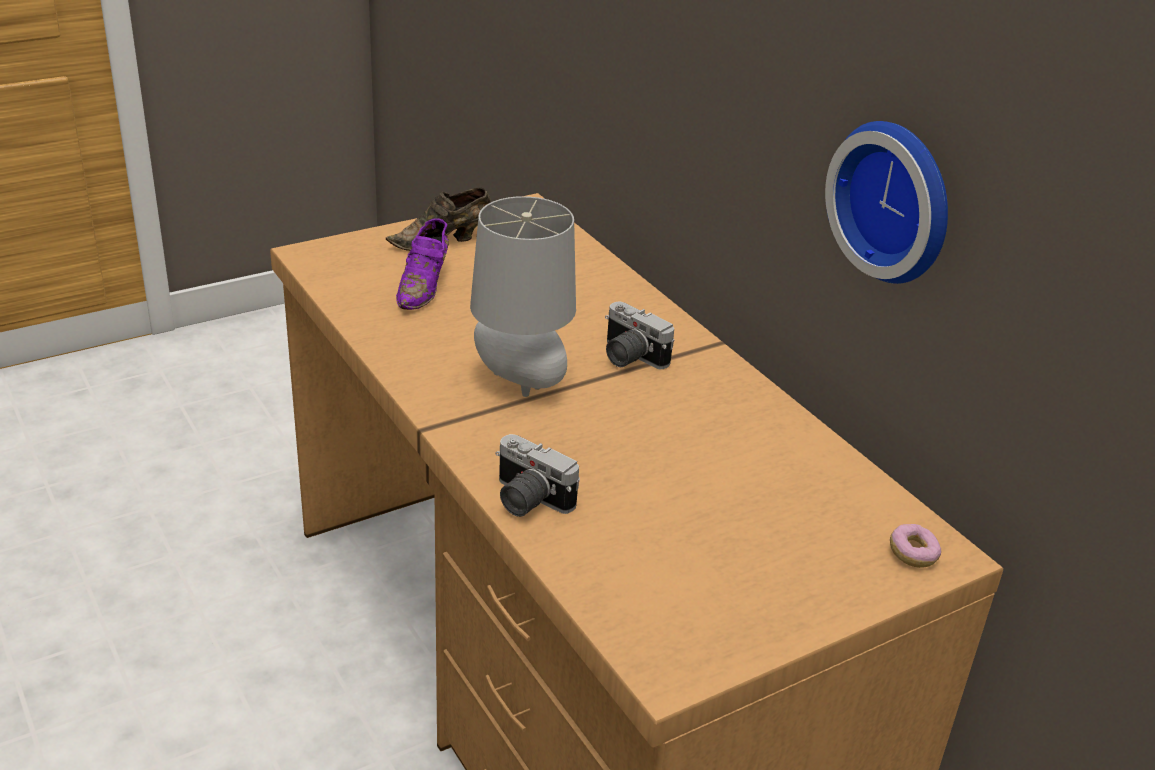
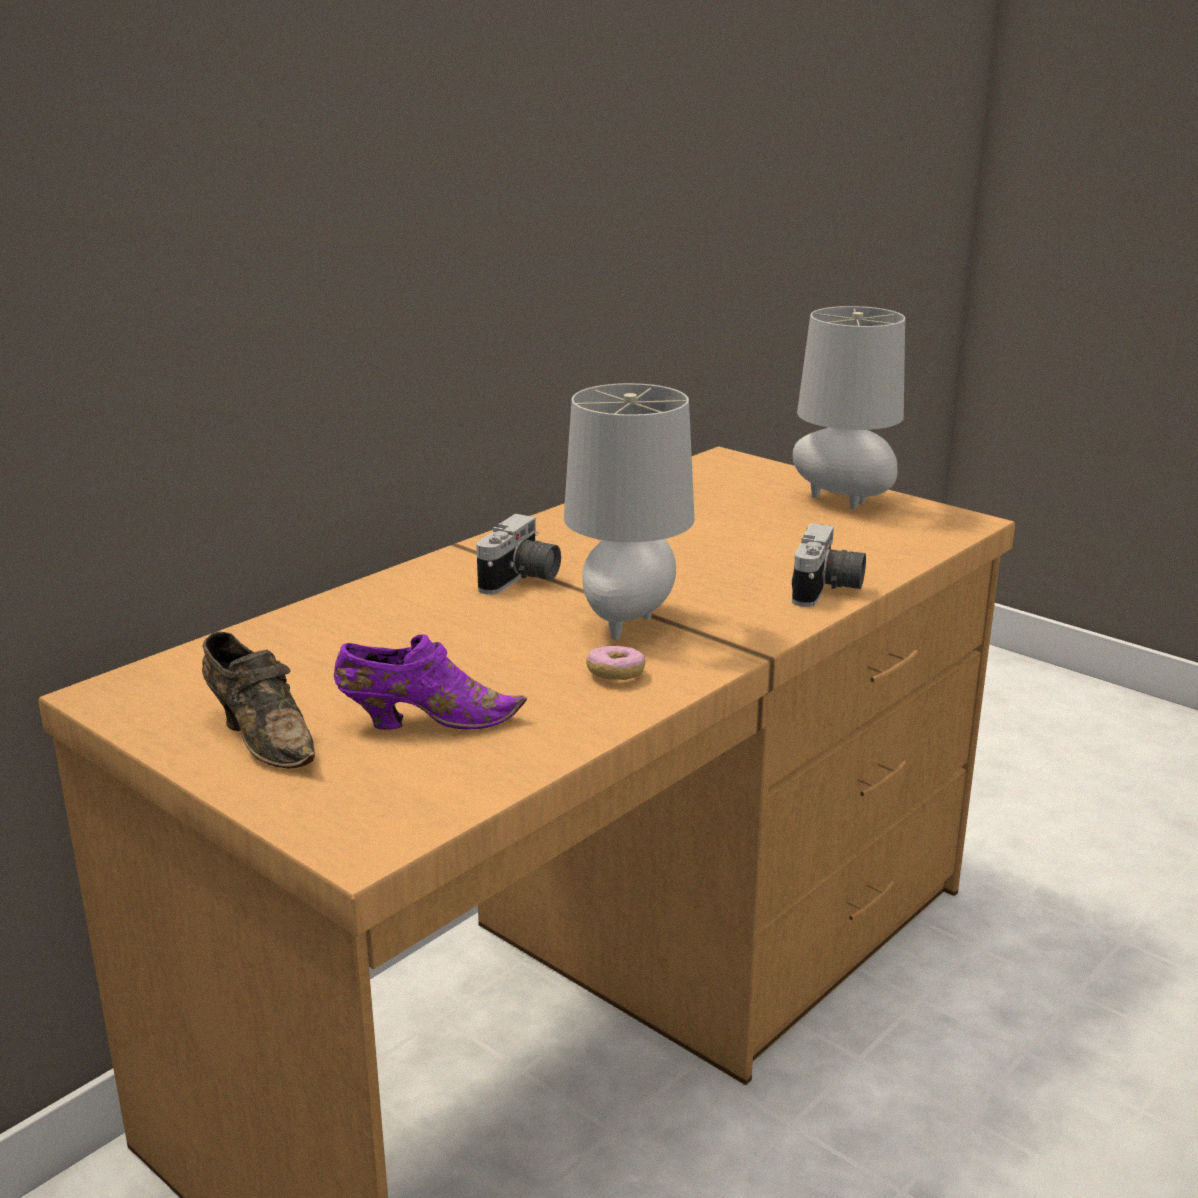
camera: 105 degrees left, 10 degrees down
(764, 597) = (843, 502): none -> grey table lamp
(897, 200) = (573, 246): wall clock -> none
(912, 554) = (735, 466): donut -> donut (615, 674)

